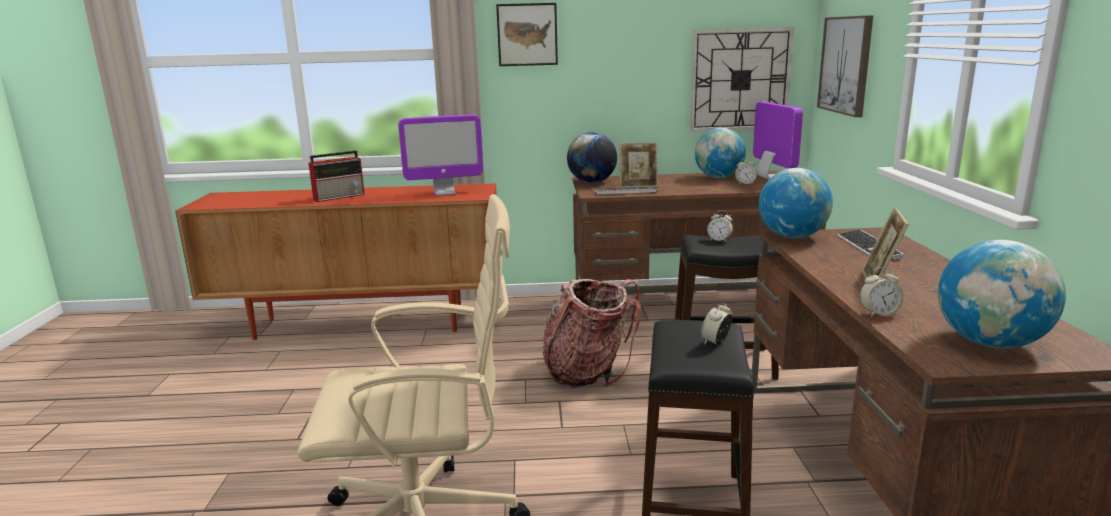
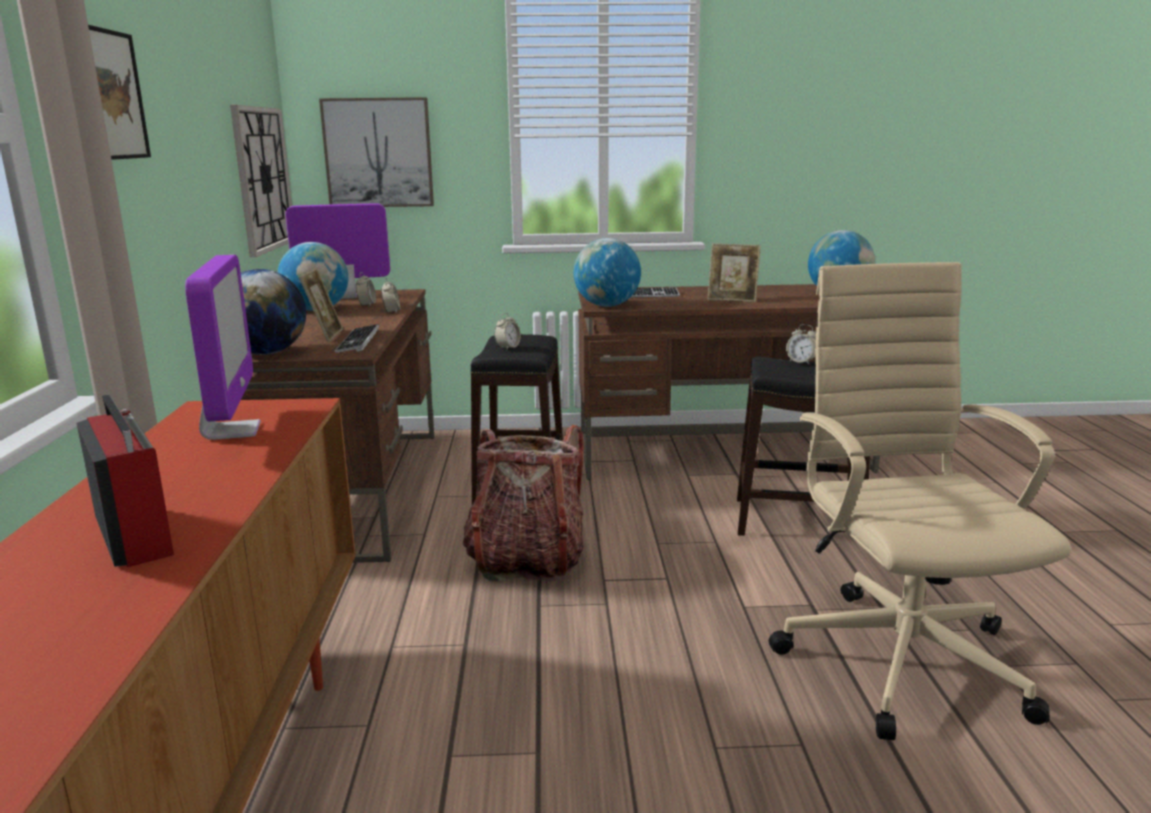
camera: 90 degrees left, 0 degrees up
(878, 314) = (800, 304): alarm clock -> alarm clock (391, 312)

